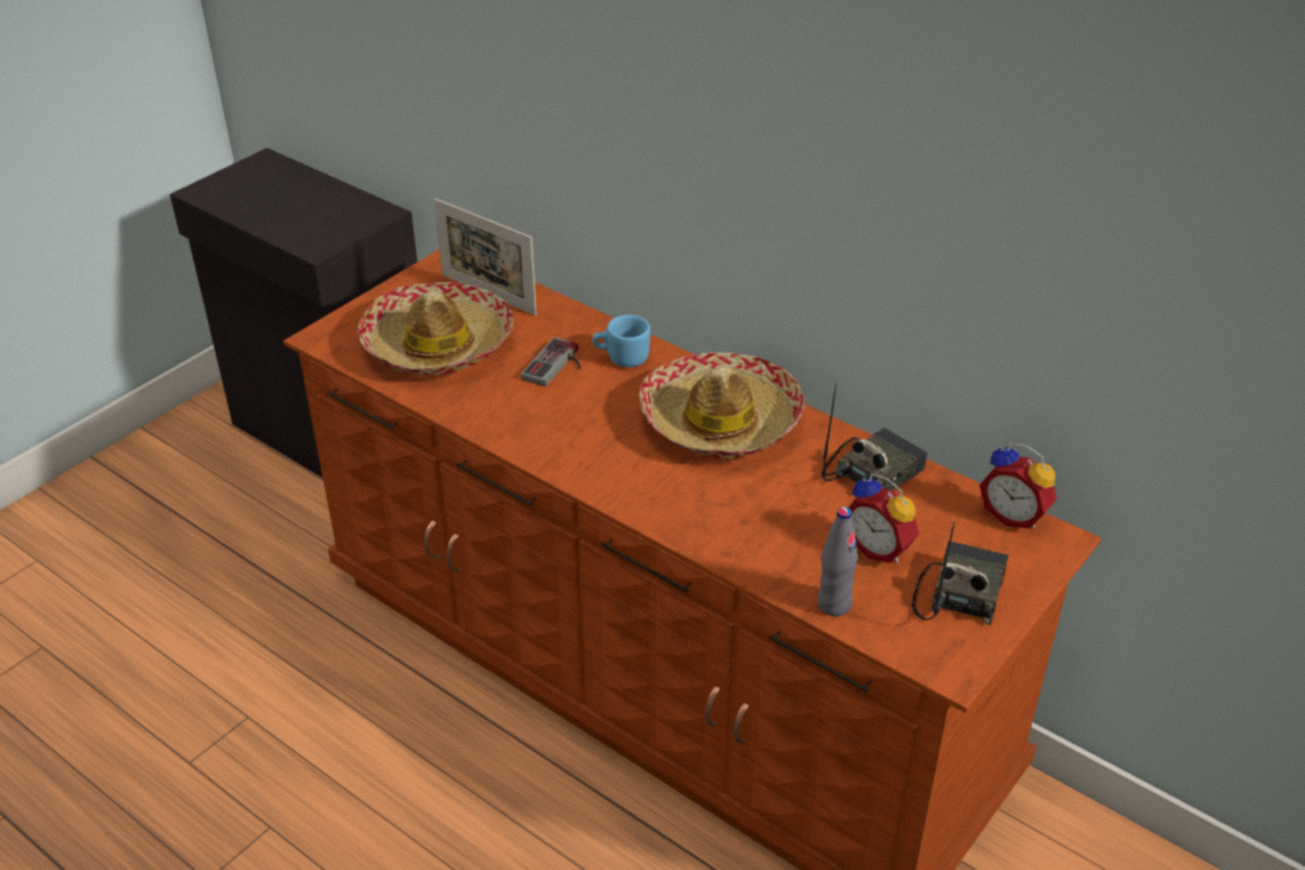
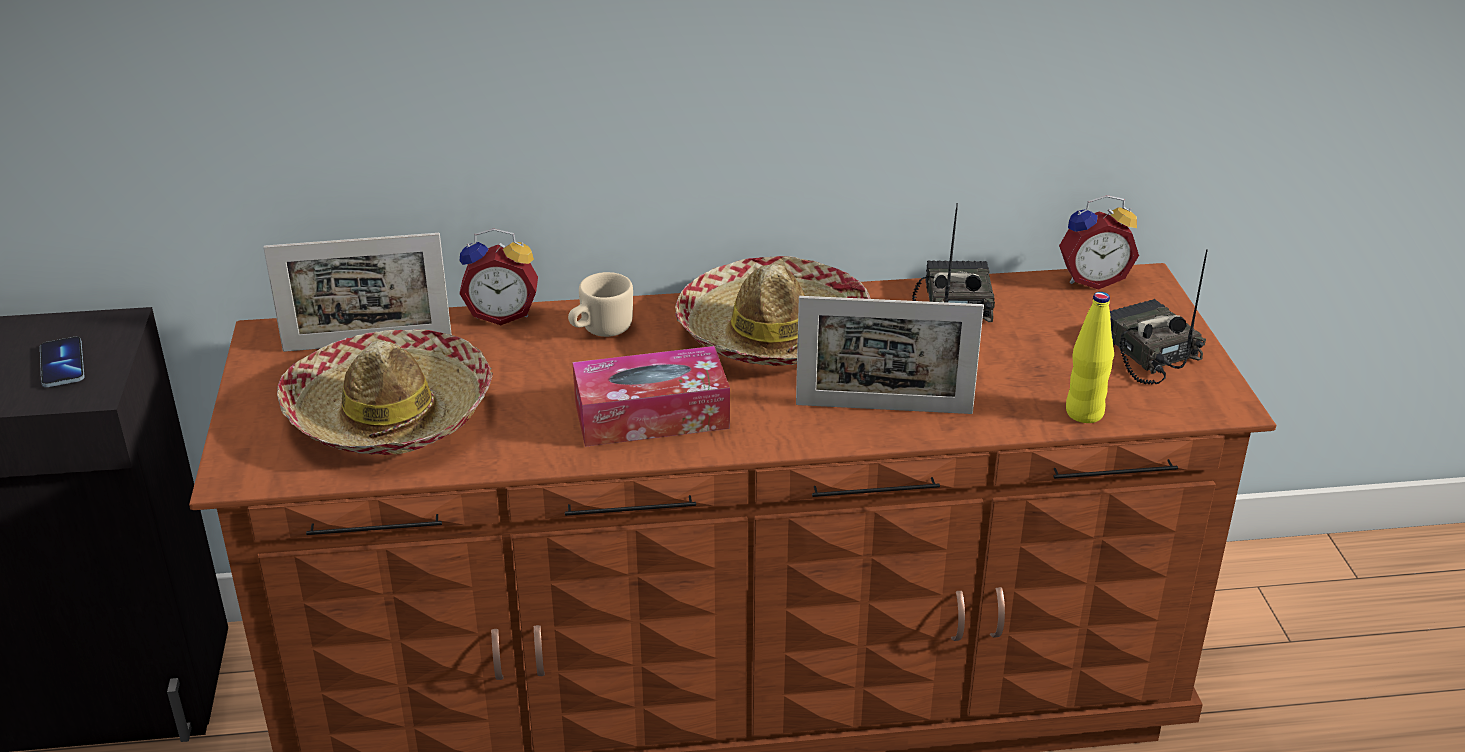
camera: 45 degrees left, 5 degrees down
(327, 225) = (62, 364): none -> phone
(557, 366) = (549, 367): game controller -> none
(565, 431) = (651, 415): none -> tissue box
(621, 358) = (600, 330): blue mug -> beige mug
(706, 514) = (883, 409): none -> picture frame
(834, 604) = (1084, 413): grey bottle -> yellow bottle
(880, 548) = (1047, 354): alarm clock -> alarm clock (502, 314)

